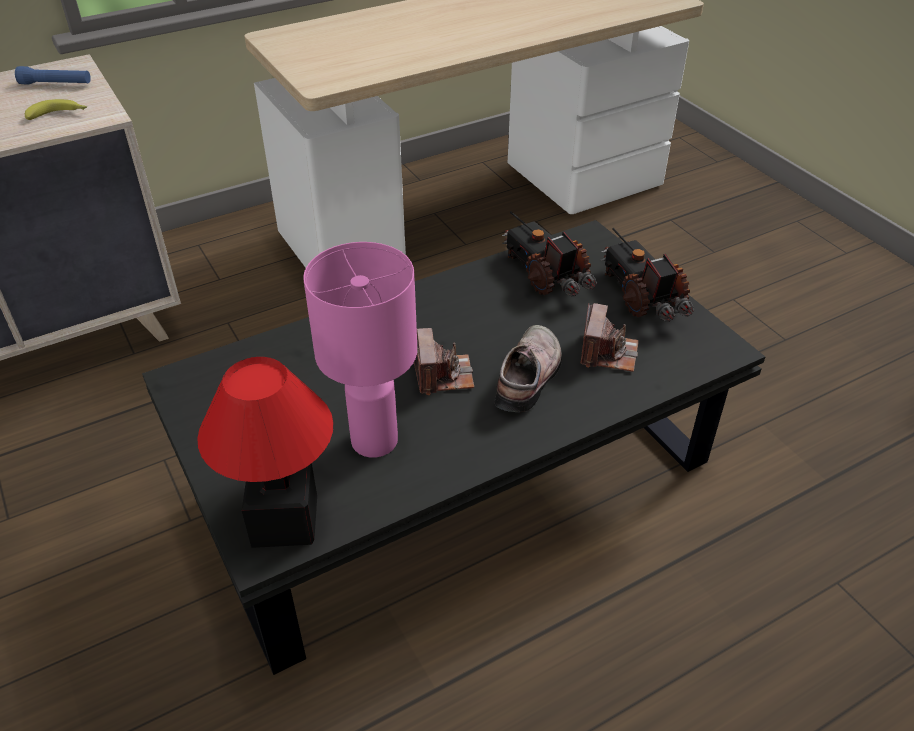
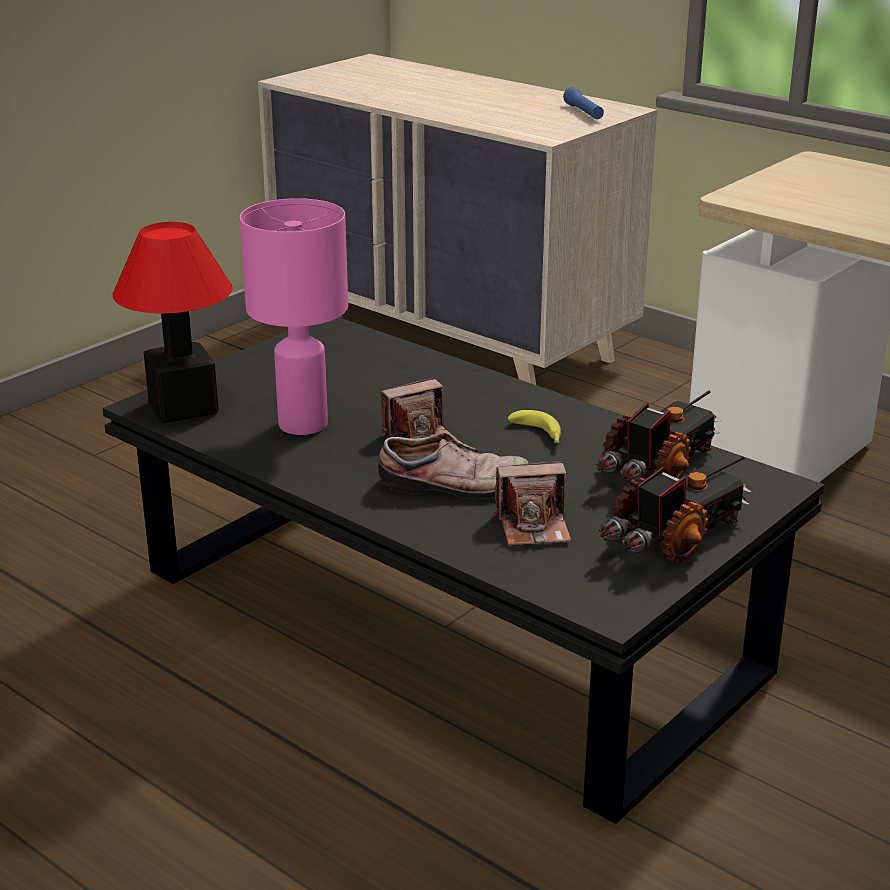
camera: 70 degrees right, 15 degrees down
(59, 115) = (530, 125): banana -> banana (539, 435)

